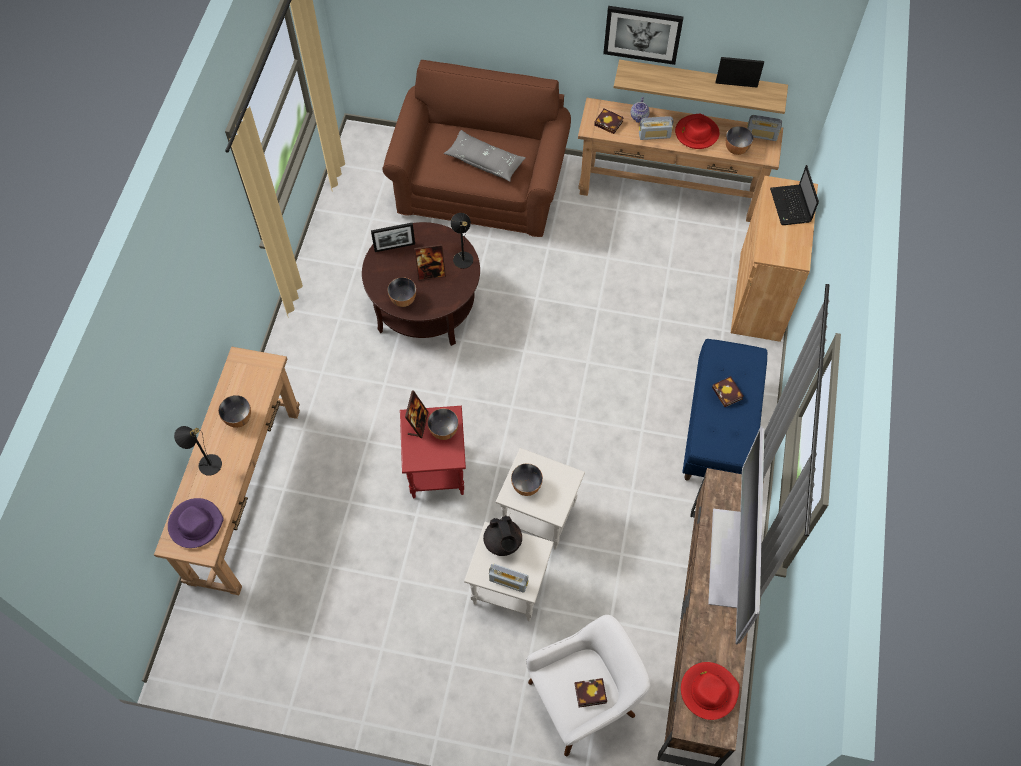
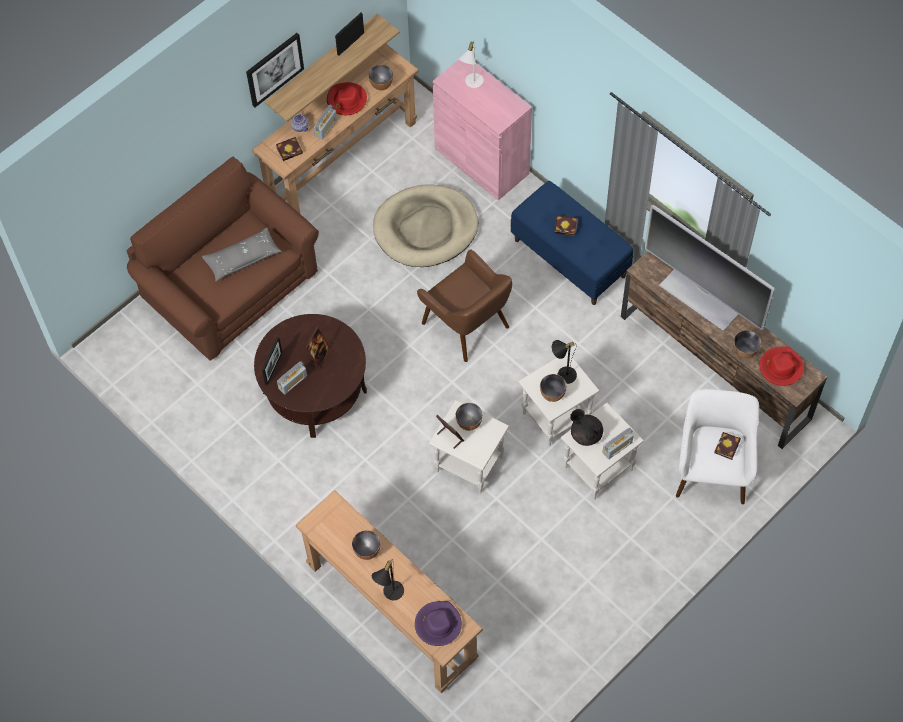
camera: 55 degrees left, 0 degrees up
(403, 299) = (328, 389): bowl -> bowl (744, 350)
(435, 470) = (468, 465): red side table -> white side table
(463, 256) = (320, 326): black table lamp -> black table lamp (563, 373)
(503, 542) = (585, 434): black teapot -> black teapot turned 150 degrees counterclockwise
(579, 384) = (467, 325): none -> brown armchair
(652, 293) = (425, 228): none -> beige dog bed
(760, 296) = (482, 161): brown cabinet -> pink cabinet
(761, 135) = (382, 61): radio -> radio (292, 382)
(791, 206) = (471, 83): laptop -> white table lamp

